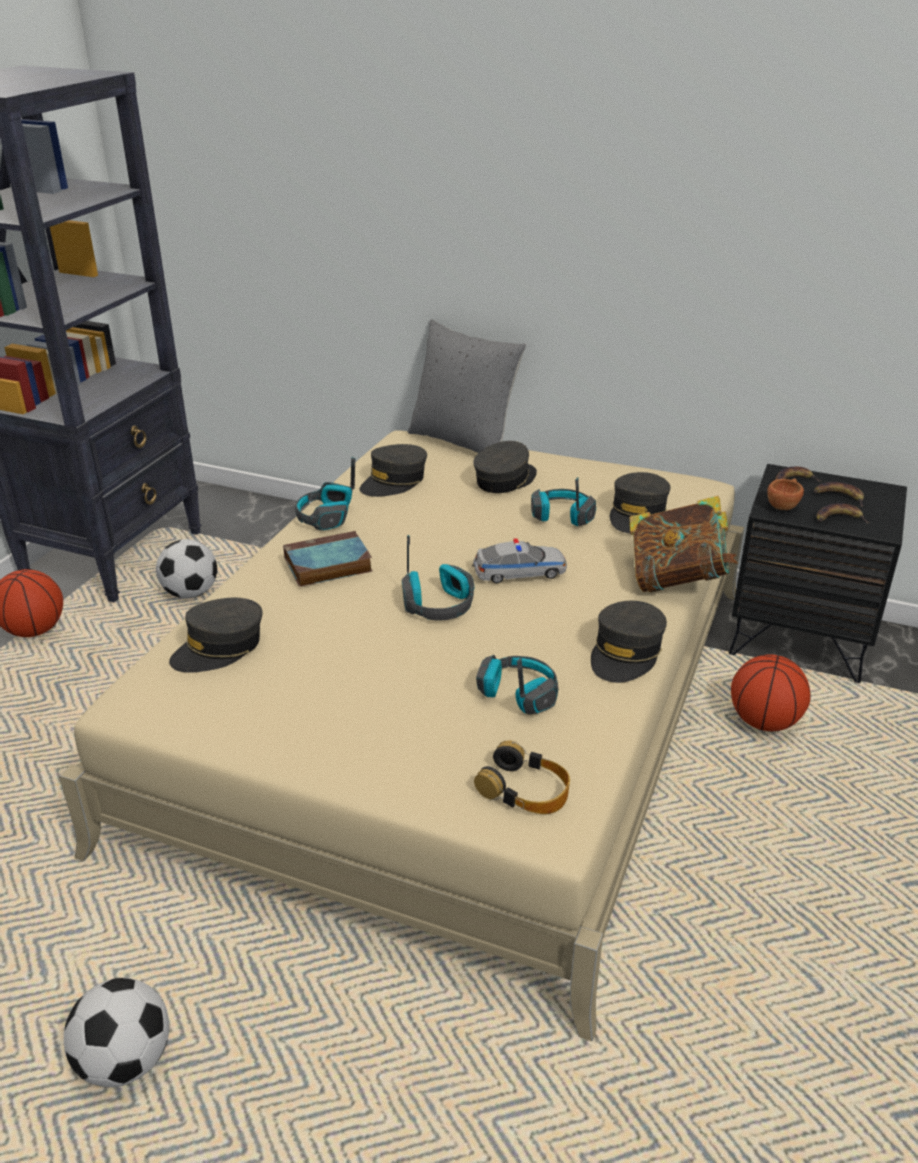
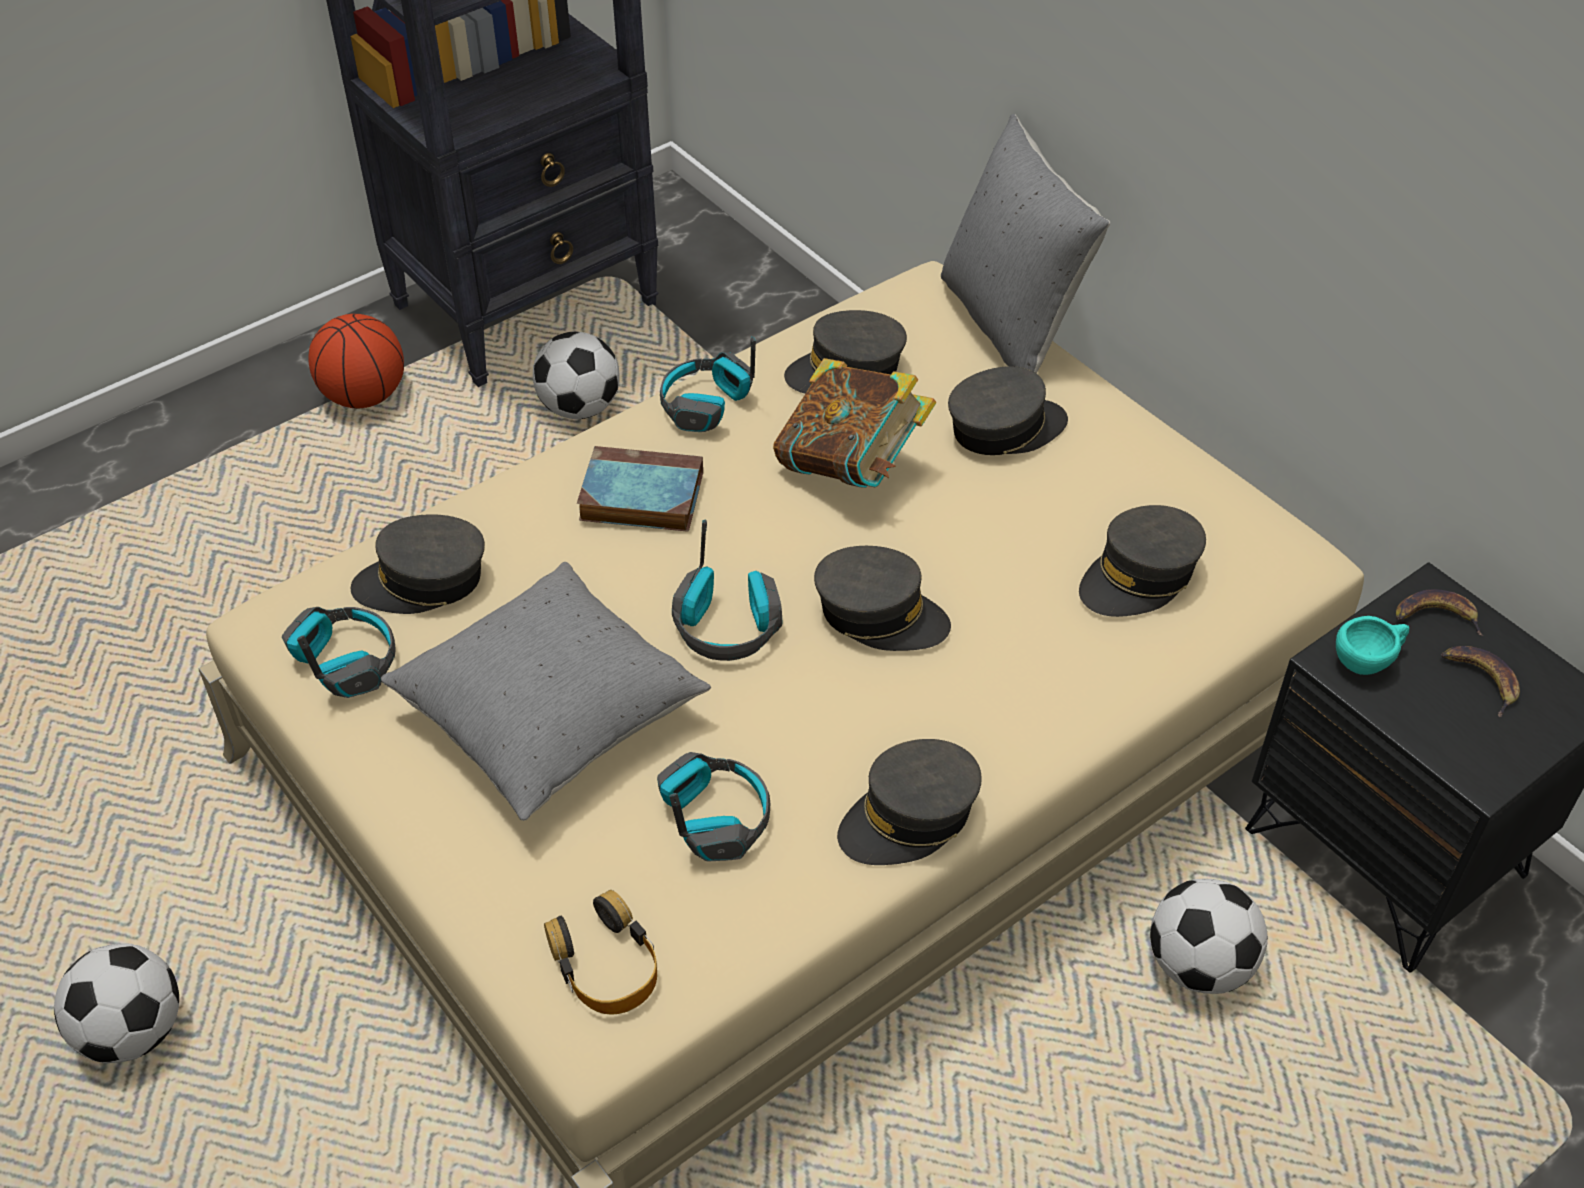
camera: 30 degrees right, 15 degrees up
(368, 683) = (550, 716): none -> grey pillow
(519, 572) = (880, 614): toy car -> grey cap
(562, 516) = (1024, 535): headphones -> headphones (345, 661)
(676, 580) = (1095, 722): book -> book (852, 466)
(763, 721) = (1199, 965): basketball -> football
(784, 505) = (1368, 660): brown cup -> turquoise cup
(838, 518) = (1433, 724): banana -> none

